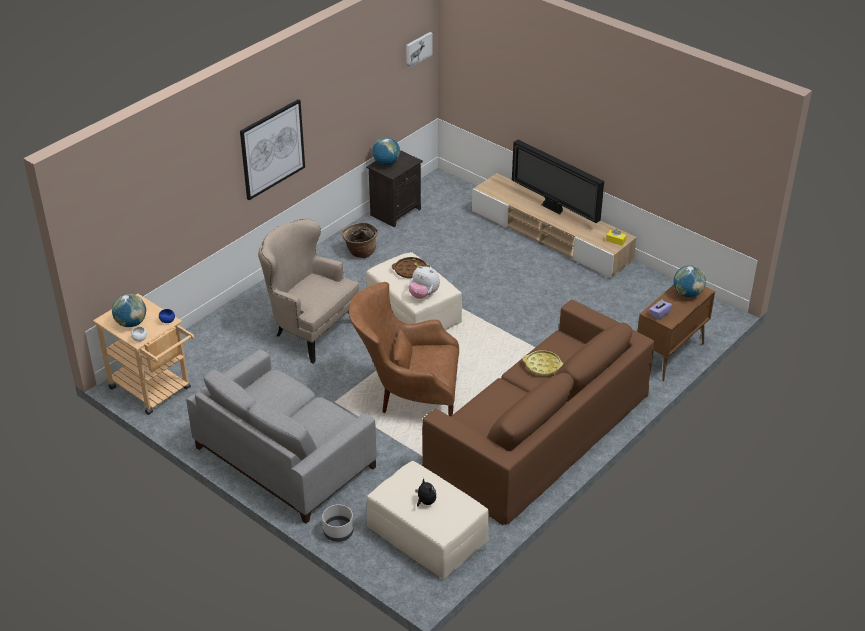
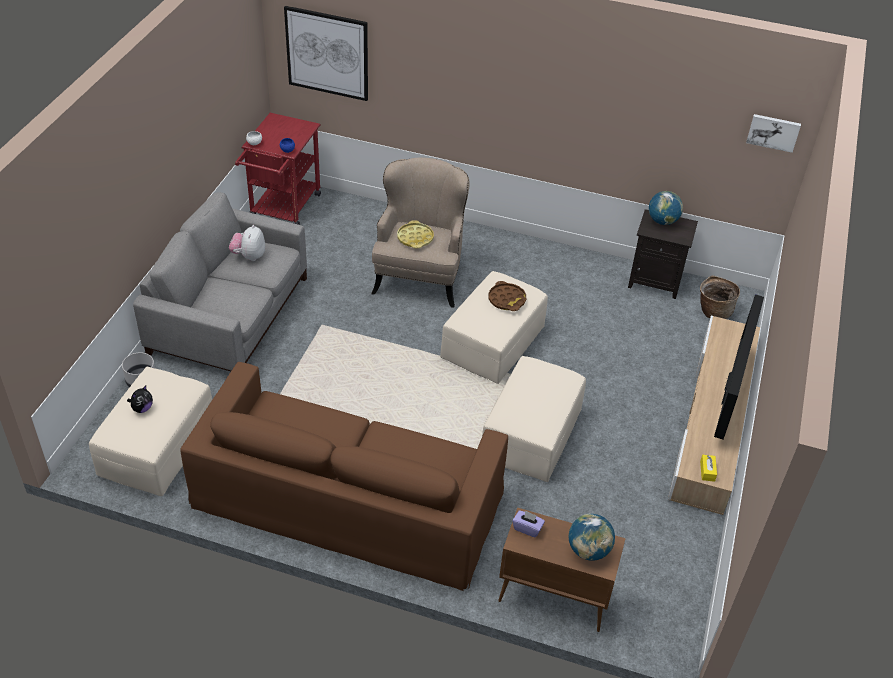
camera: 65 degrees right, 5 degrees up
(131, 323) = (274, 132): globe -> none
(155, 391) = (283, 209): beige cart -> red cart
(272, 149) = (518, 101): picture -> picture (327, 53)
(360, 252) = (566, 275): basket -> basket (713, 310)
(407, 397) = (354, 376): brown armchair -> none
(423, 295) = (472, 321): plush toy -> plush toy (249, 256)
(519, 321) = (531, 434): none -> beige ottoman
(543, 366) = (399, 449): yellow tray -> yellow tray (415, 238)

